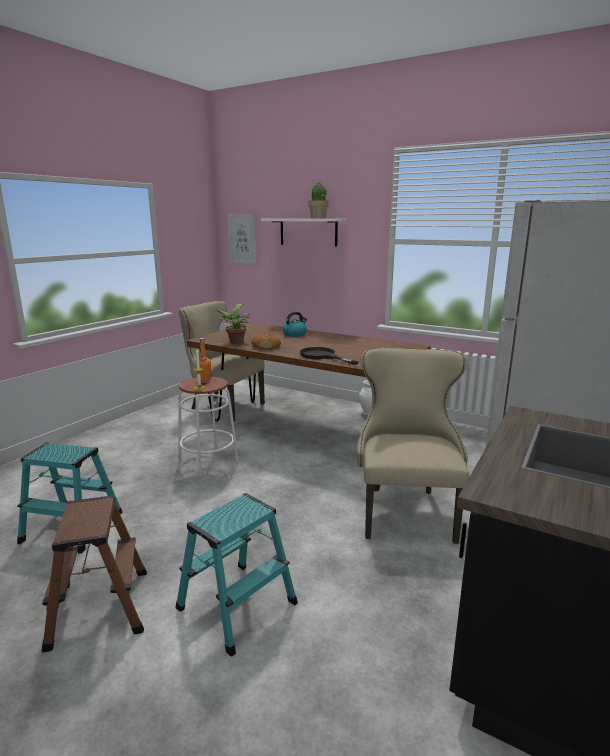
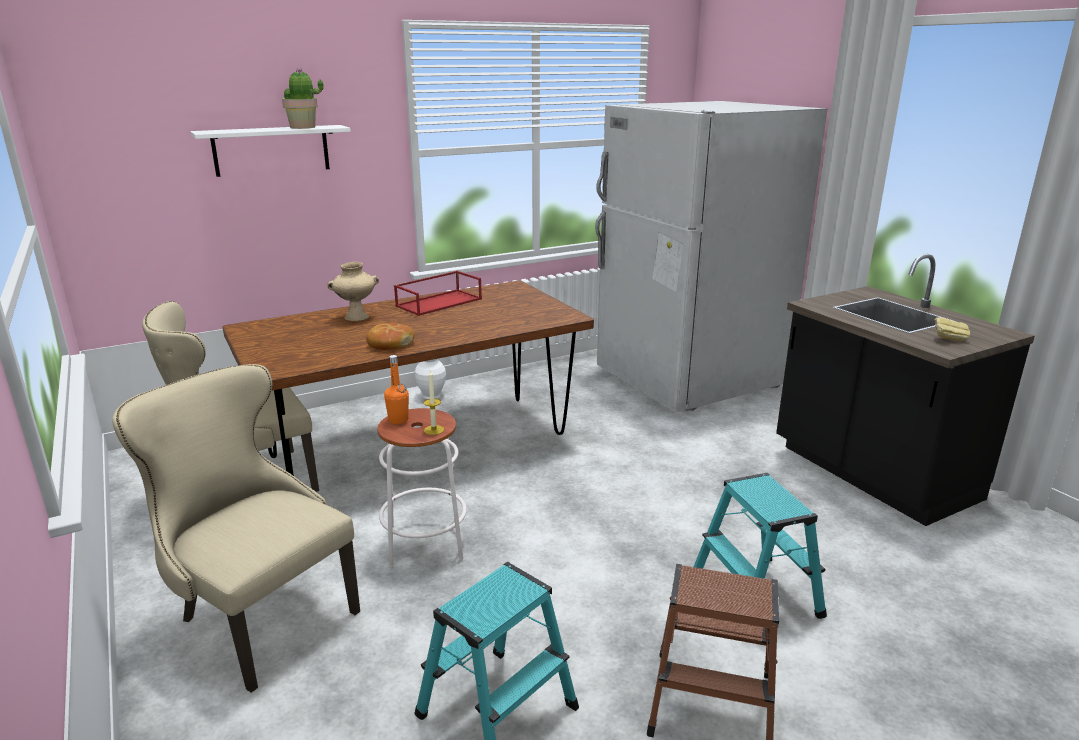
camera: 60 degrees left, 5 degrees up
(235, 342) = (334, 356): potted plant -> none
(242, 238) = (115, 174): picture -> none
(295, 334) = (356, 317): kettle -> beige vase
(322, 356) = (488, 328): black frying pan -> none
(349, 340) = (439, 302): none -> red tray
(406, 511) = (662, 454): beige chair -> beige chair (260, 618)
(538, 492) = (948, 340): none -> bread

